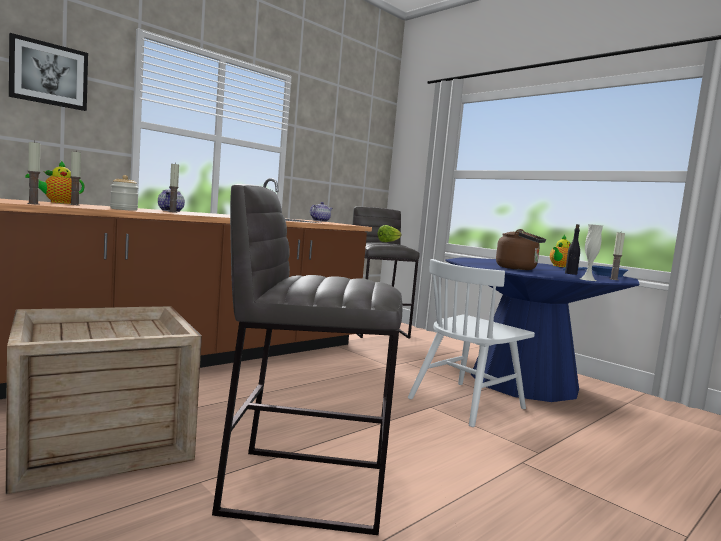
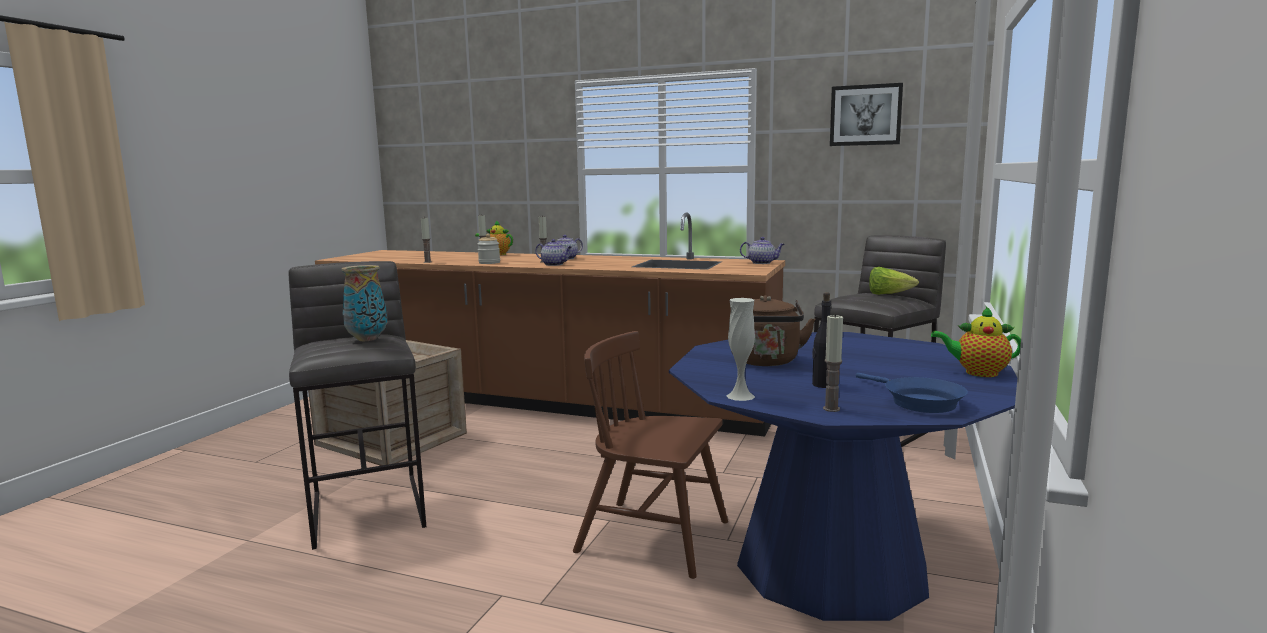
camera: 65 degrees right, 5 degrees up
(49, 74) = (514, 145): picture -> picture (865, 115)
(202, 214) = (555, 264): none -> teapot
(341, 276) = (367, 339): none -> vase
(466, 403) = (654, 537): white chair -> brown chair

